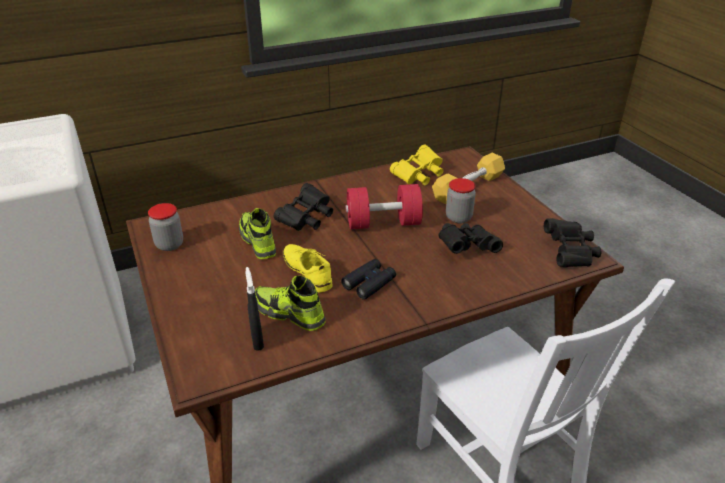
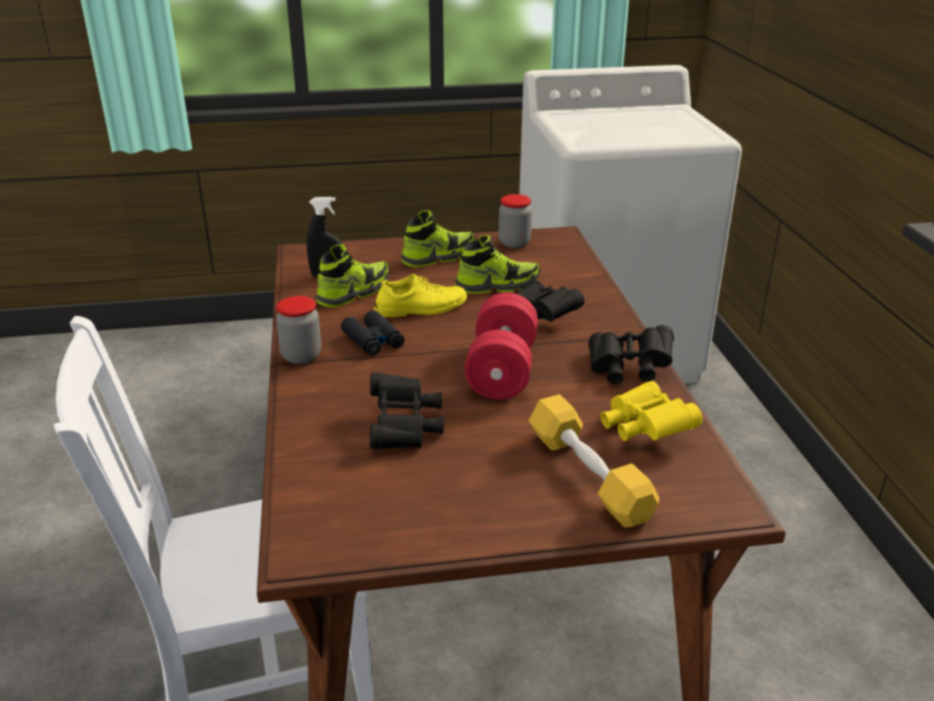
camera: 105 degrees right, 5 degrees down
(204, 280) = (438, 257): none -> shoe
(458, 218) = (489, 439): jar -> jar (301, 356)
(570, 253) = (327, 531): black binoculars -> black binoculars (628, 369)

